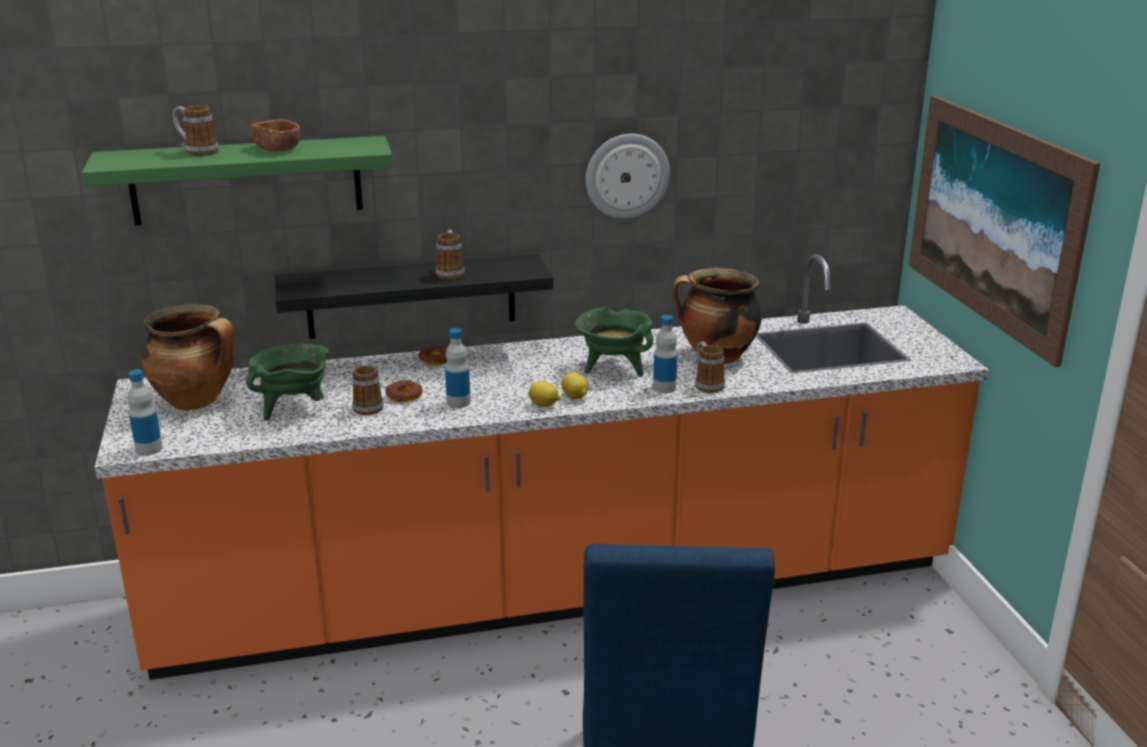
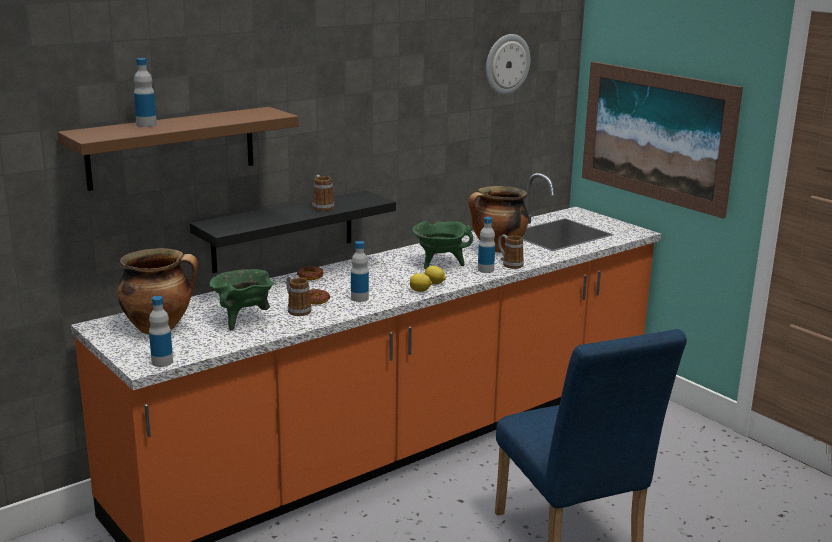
camera: 25 degrees left, 5 degrees down
(197, 151) = (146, 125): mug -> bottle
(246, 180) = (172, 147): green shelf -> brown shelf
(277, 149) = (207, 119): brown bowl -> none
(627, 175) = (419, 127): wall clock -> wall clock (506, 64)

